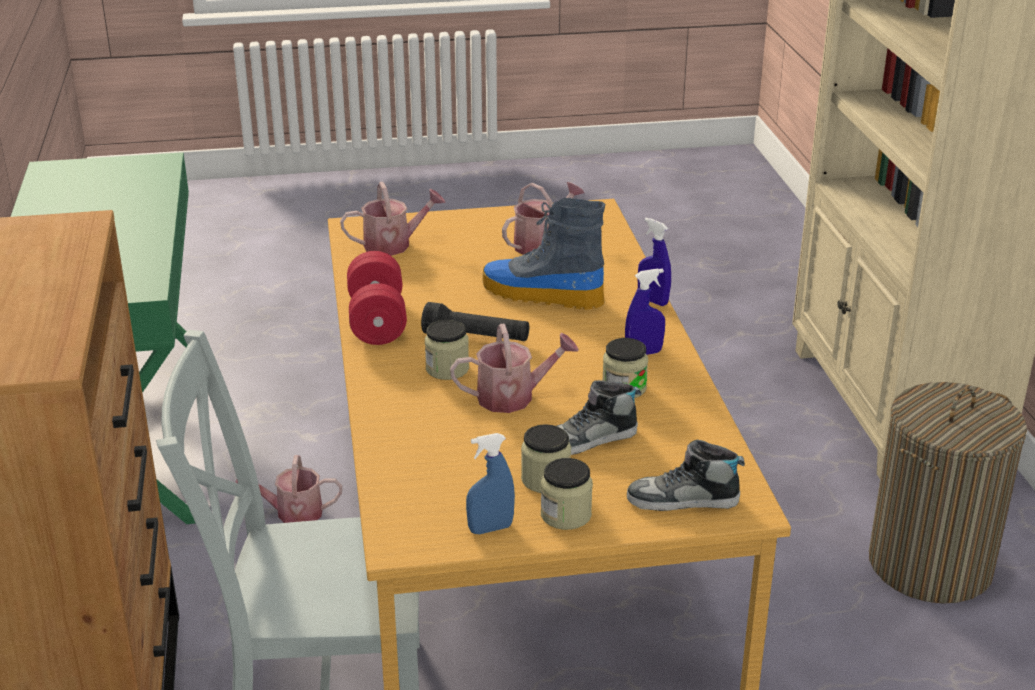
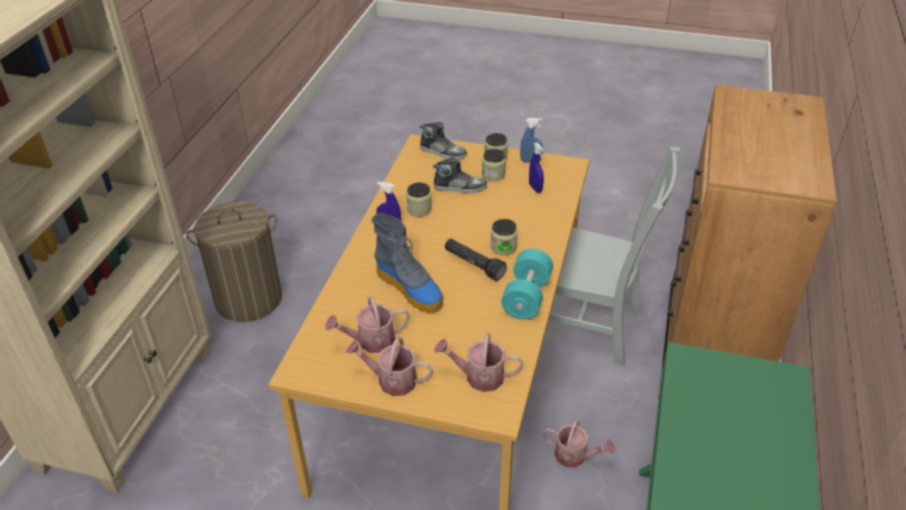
camera: 155 degrees left, 10 degrees up
(377, 321) = (526, 297): red dumbbell -> turquoise dumbbell
(513, 397) = (479, 220): watering can -> watering can (391, 380)
(652, 300) = (348, 263): blue spray bottle -> blue spray bottle (535, 188)

